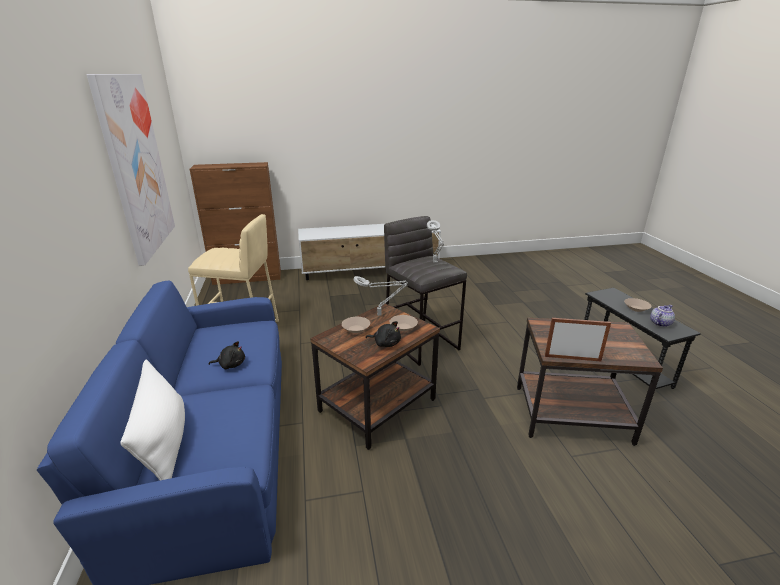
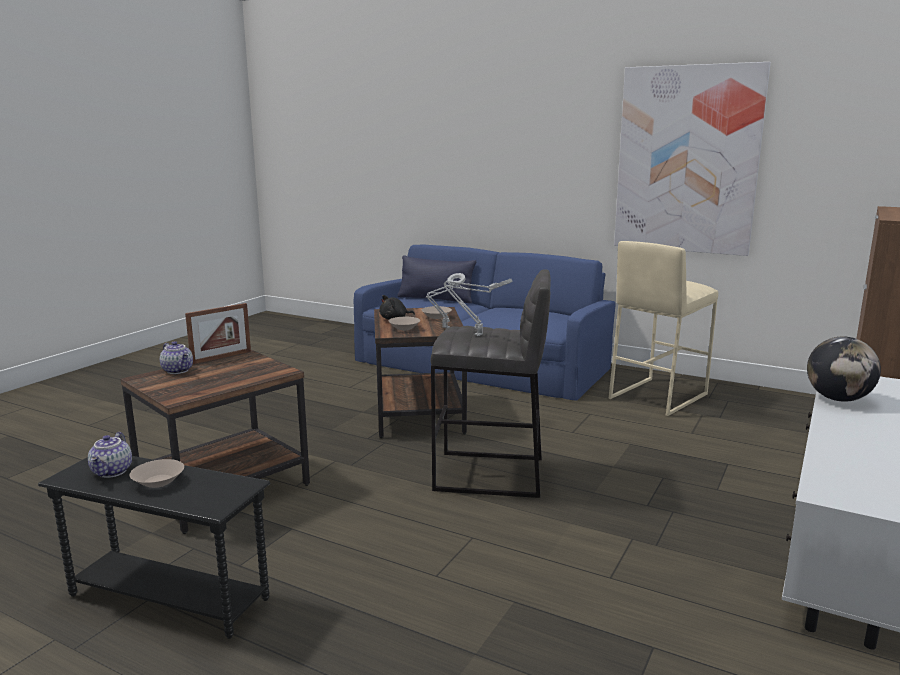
camera: 130 degrees right, 10 degrees down
(165, 442) = (436, 299): white pillow -> blue pillow
(231, 364) = (494, 315): black plush toy -> none
(341, 234) = (838, 399): none -> globe
(613, 356) = (178, 370): none -> teapot

